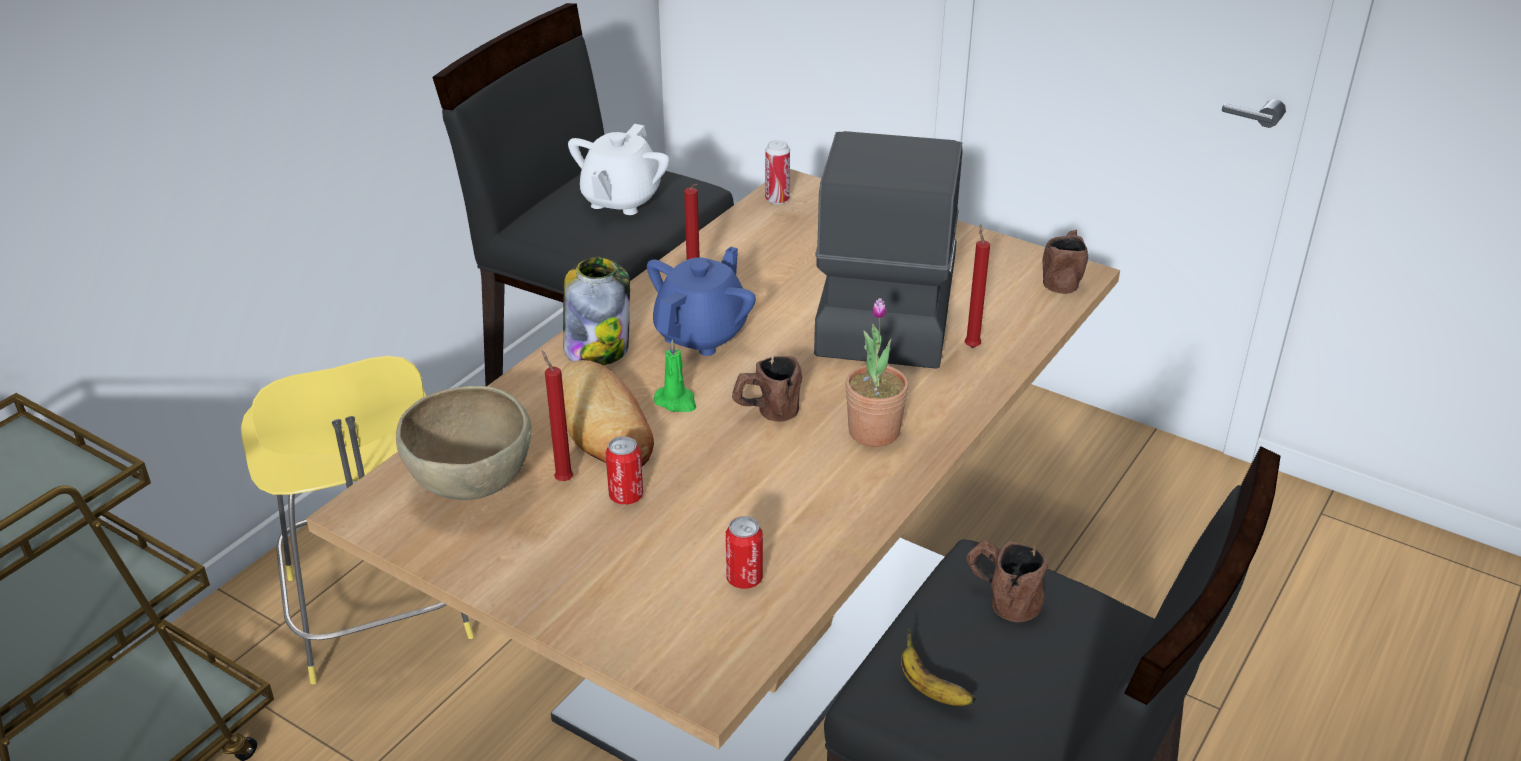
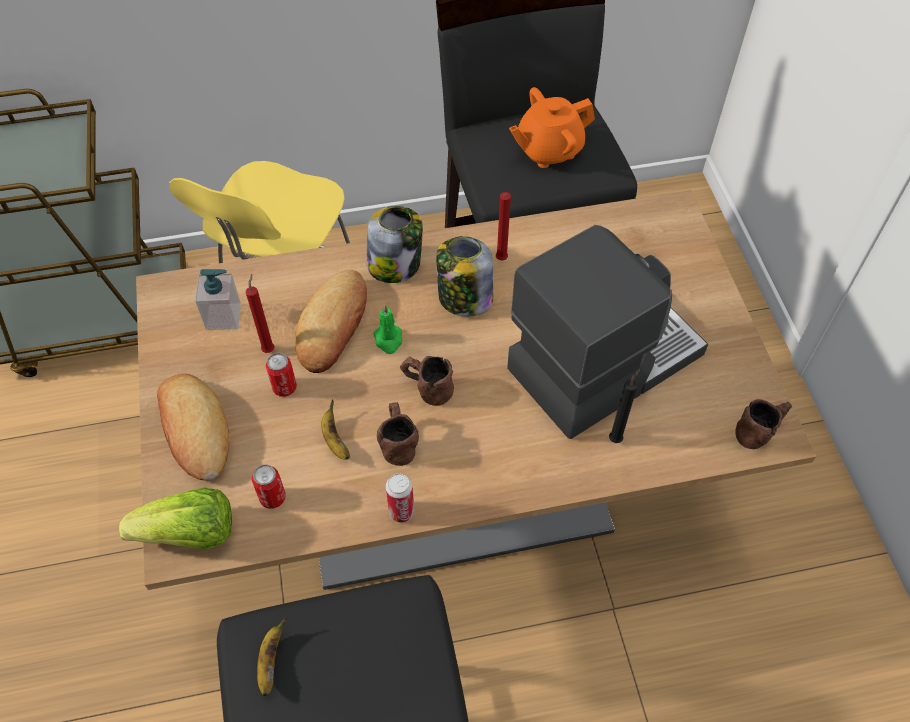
camera: 45 degrees right, 20 degrees up
(471, 486) = (223, 316): brown bowl -> soap dispenser
(580, 587) = (195, 430): none -> bread
(620, 200) = (548, 150): white teapot -> orange teapot
(702, 334) = (464, 298): blue teapot -> jar
(704, 663) = (190, 534): none -> lettuce
(738, 500) = (334, 440): none -> banana
(777, 199) = (648, 216): can -> can (401, 512)
(874, 431) = (468, 455): potted plant -> none
(971, 346) = (616, 438): red candle -> black candle
(1001, 598) = (383, 640): brown mug -> brown mug (397, 441)

